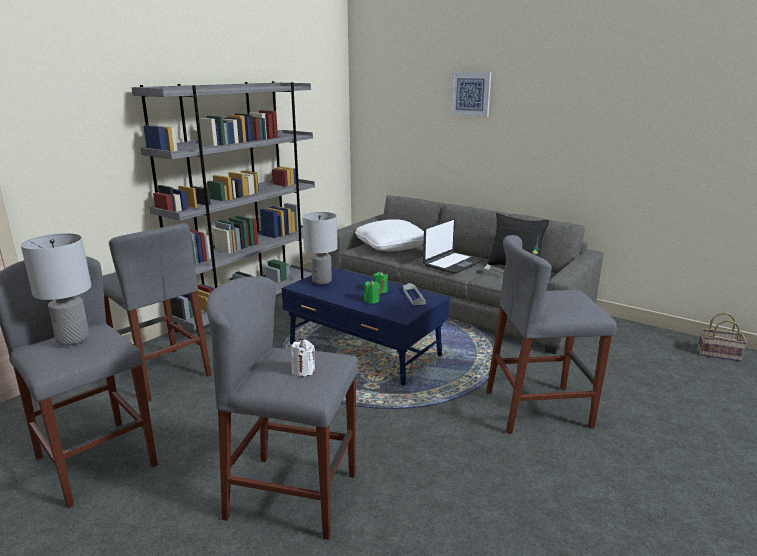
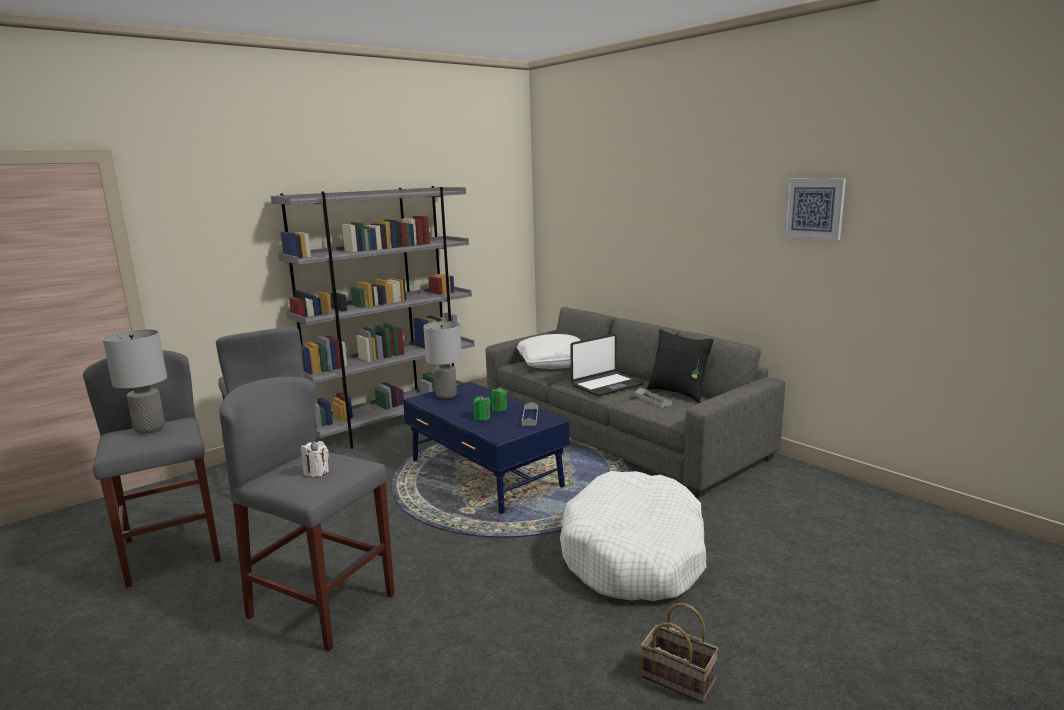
camera: 15 degrees right, 5 degrees down
(470, 94) = (645, 195): picture -> picture (814, 208)
(538, 409) = (635, 554): grey stool -> white dog bed
(719, 354) = (917, 517): basket -> basket (680, 679)

